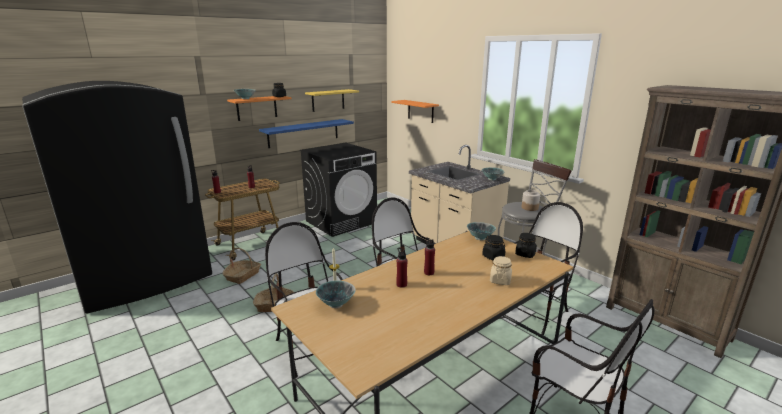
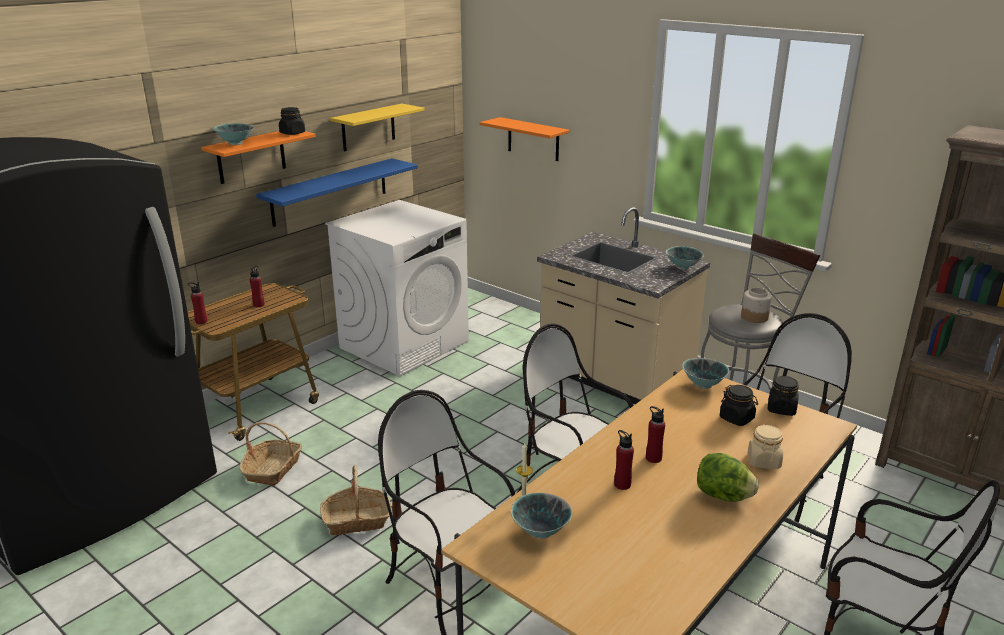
camera: 10 degrees left, 5 degrees up
(341, 222) = (404, 344): black washing machine -> white washing machine
(463, 297) = (723, 496): none -> lettuce

